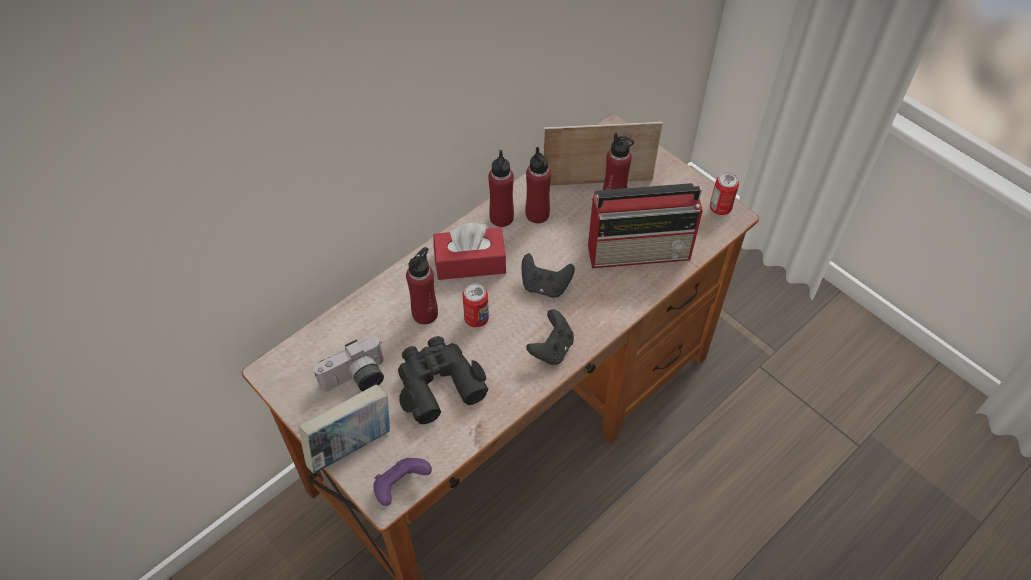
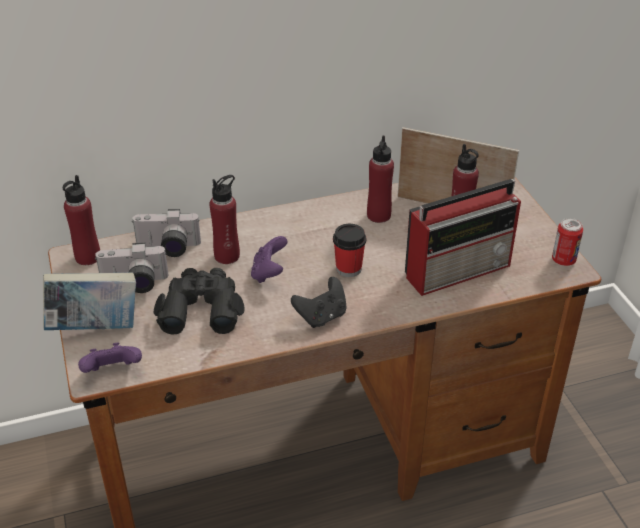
camera: 25 degrees right, 15 degrees down
(362, 326) = (168, 248): none -> camera
(470, 262) = (293, 232): red tissue box -> none
(476, 319) = (269, 273): can -> purple game controller
(501, 218) = (344, 209): red bottle -> red bottle (88, 257)
(545, 286) = (348, 269): black game controller -> cup
(641, 251) = (459, 270): radio -> radio turned 45 degrees counterclockwise

